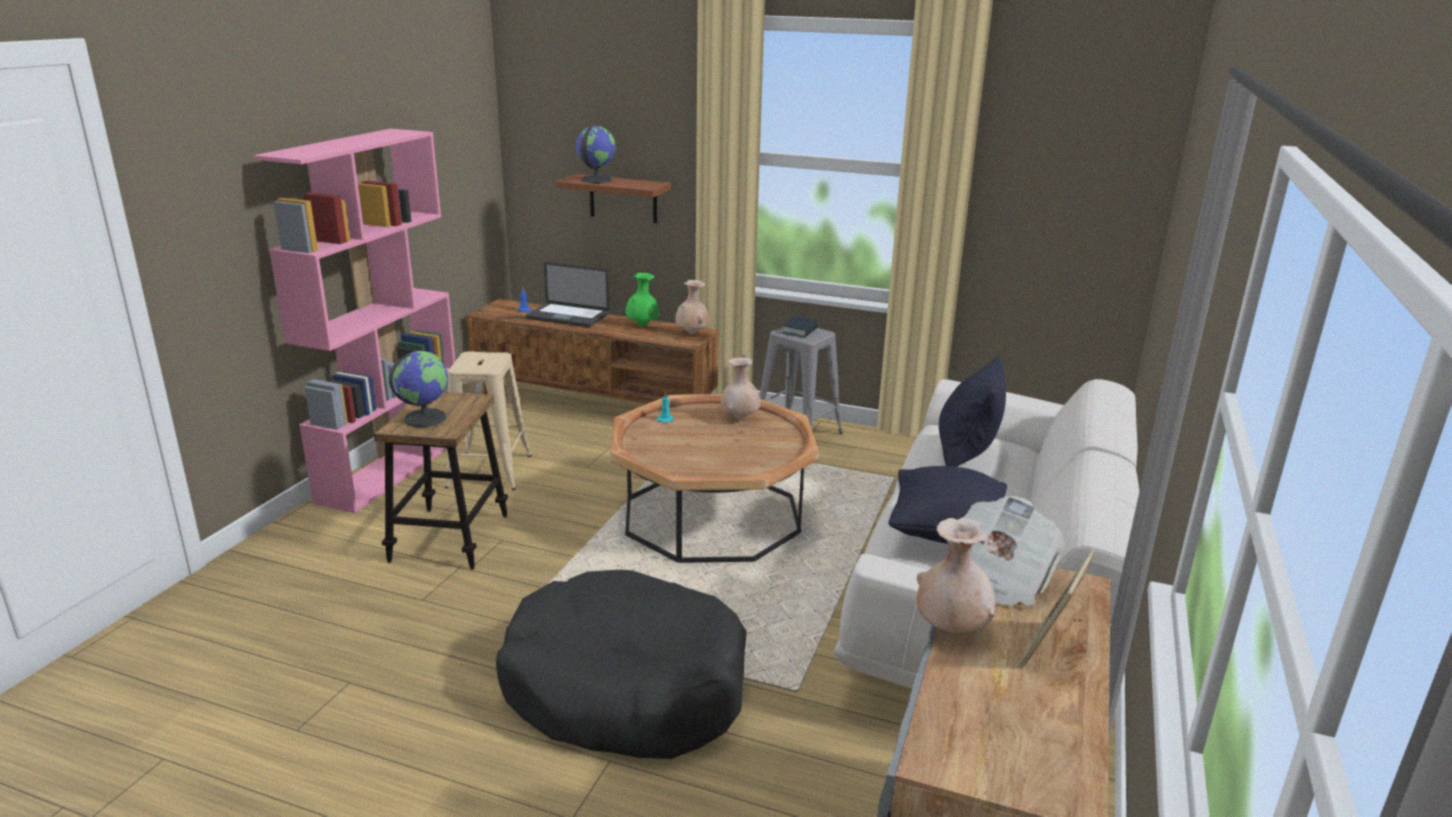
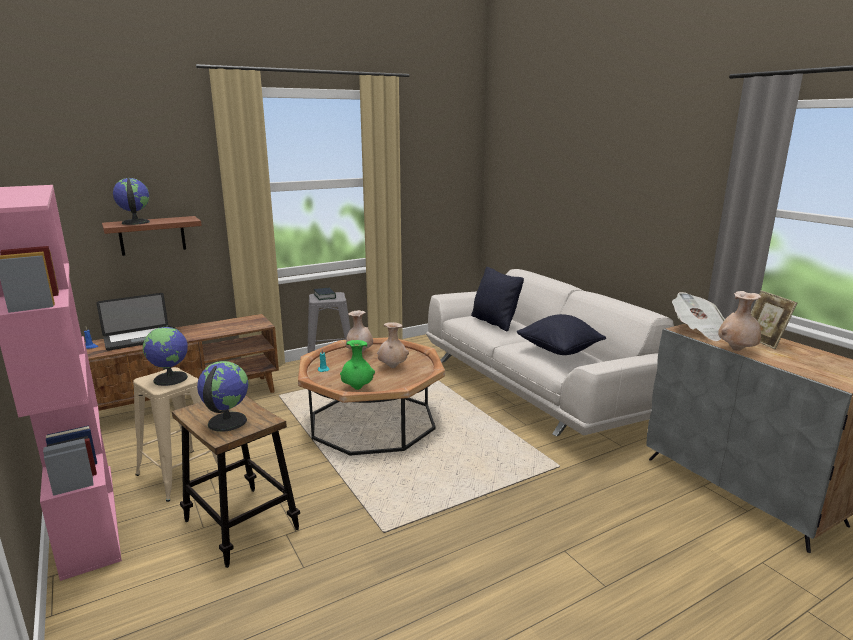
camera: 50 degrees left, 5 degrees down
(483, 363) = (171, 379): none -> globe
(625, 687) = (502, 518): black dog bed -> none
(642, 325) = (208, 326): green vase -> green vase (357, 388)
(692, 333) = (252, 320): beige vase -> beige vase (392, 367)

